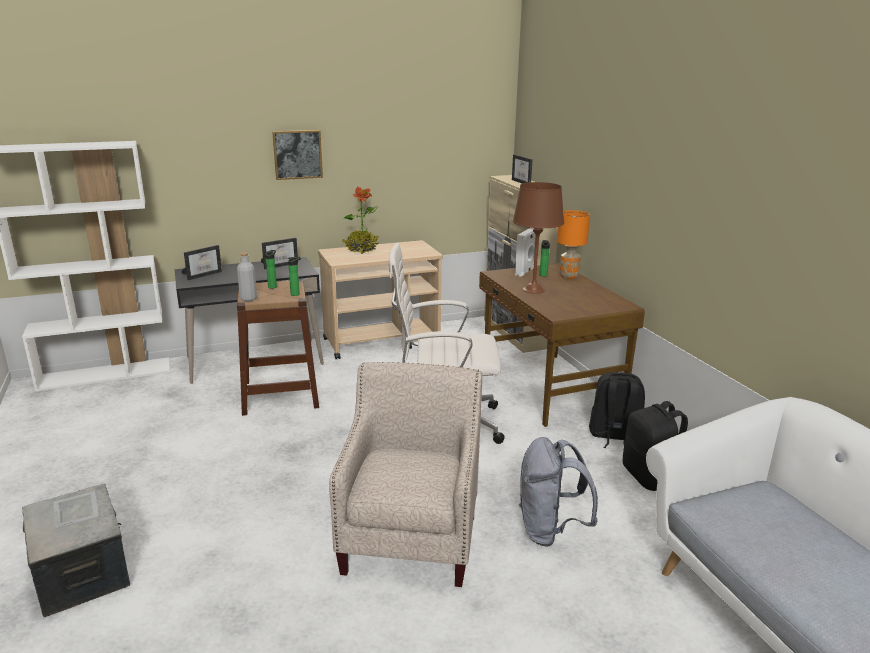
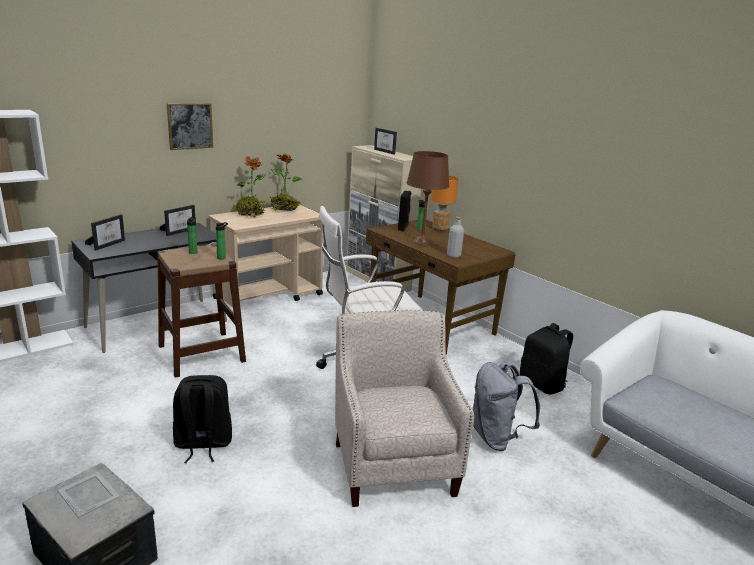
camera: 20 degrees left, 0 degrees up
(248, 299) = (179, 264): grey bottle -> grey bottle (453, 255)
(402, 246) = (284, 209): none -> potted plant
(525, 272) = (403, 227): white speaker -> black speaker
(614, 436) = (499, 356): black backpack -> black backpack (203, 444)

